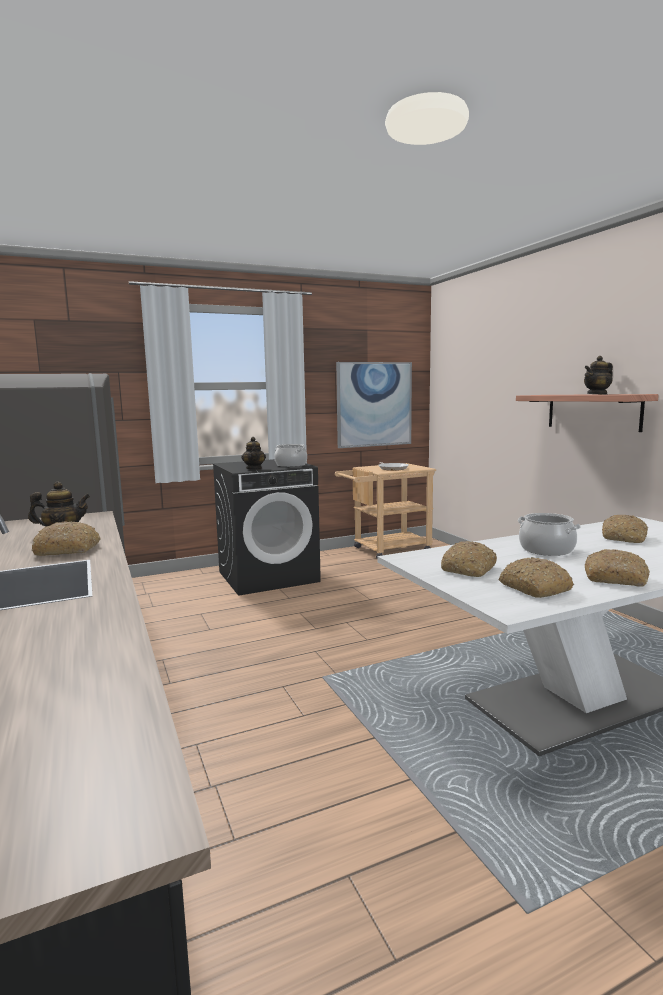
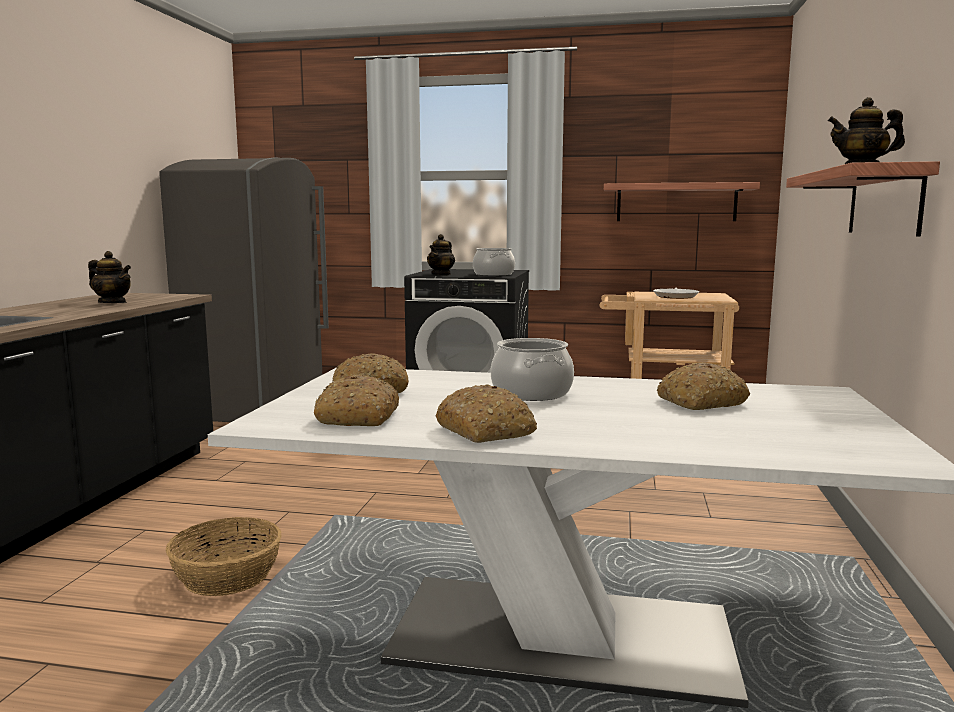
camera: 35 degrees right, 0 degrees up
(68, 549) = (71, 310): bread -> none
(337, 749) = (226, 575): none -> basket
(374, 404) = (676, 202): picture -> shelf

